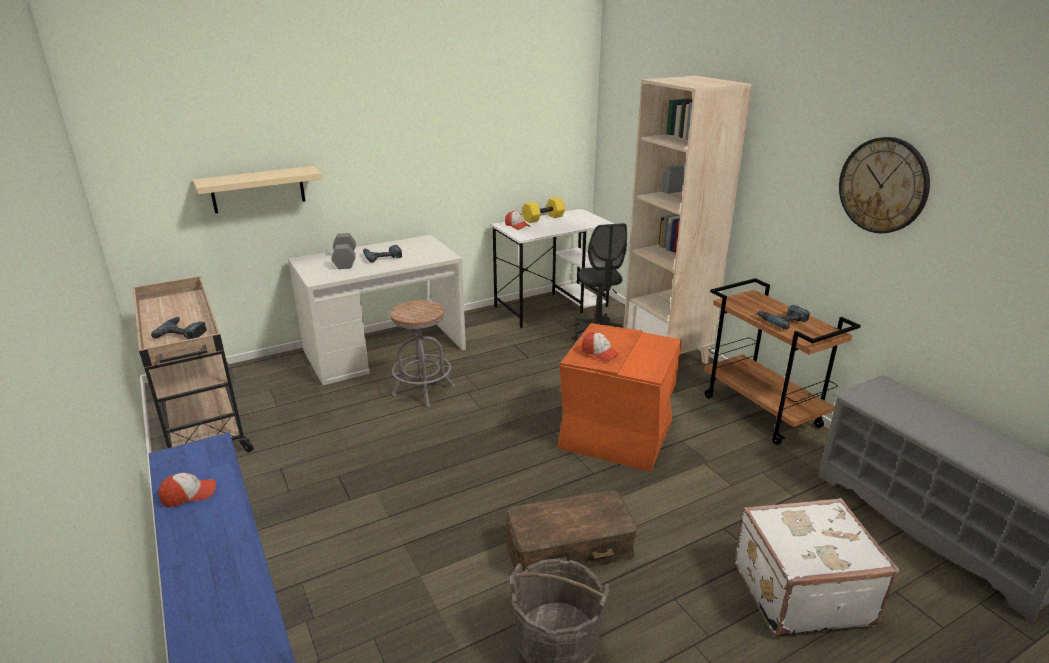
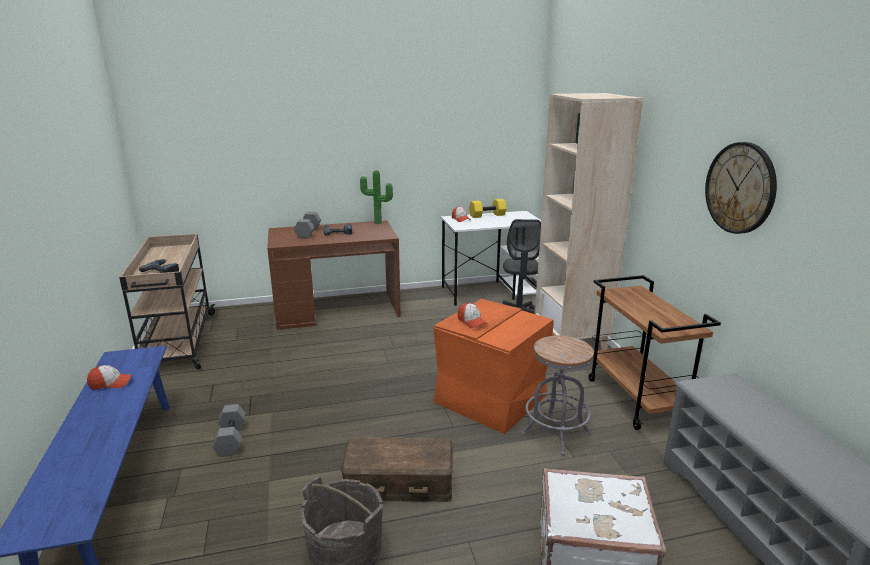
camera: 15 degrees right, 5 degrees down
(258, 189) = (249, 172): beige shelf -> none
(343, 534) = (230, 439): none -> grey dumbbell
(384, 349) = (337, 309): white desk -> brown desk
(422, 240) = (377, 223): none -> potted plant
(423, 390) = (349, 343): grey stool -> grey stool (555, 433)
(782, 320) = (651, 312): power drill -> none

